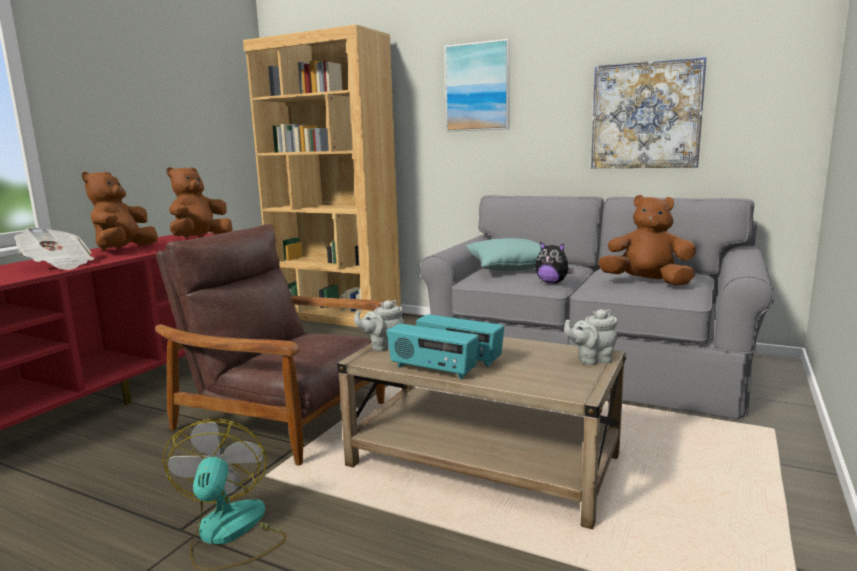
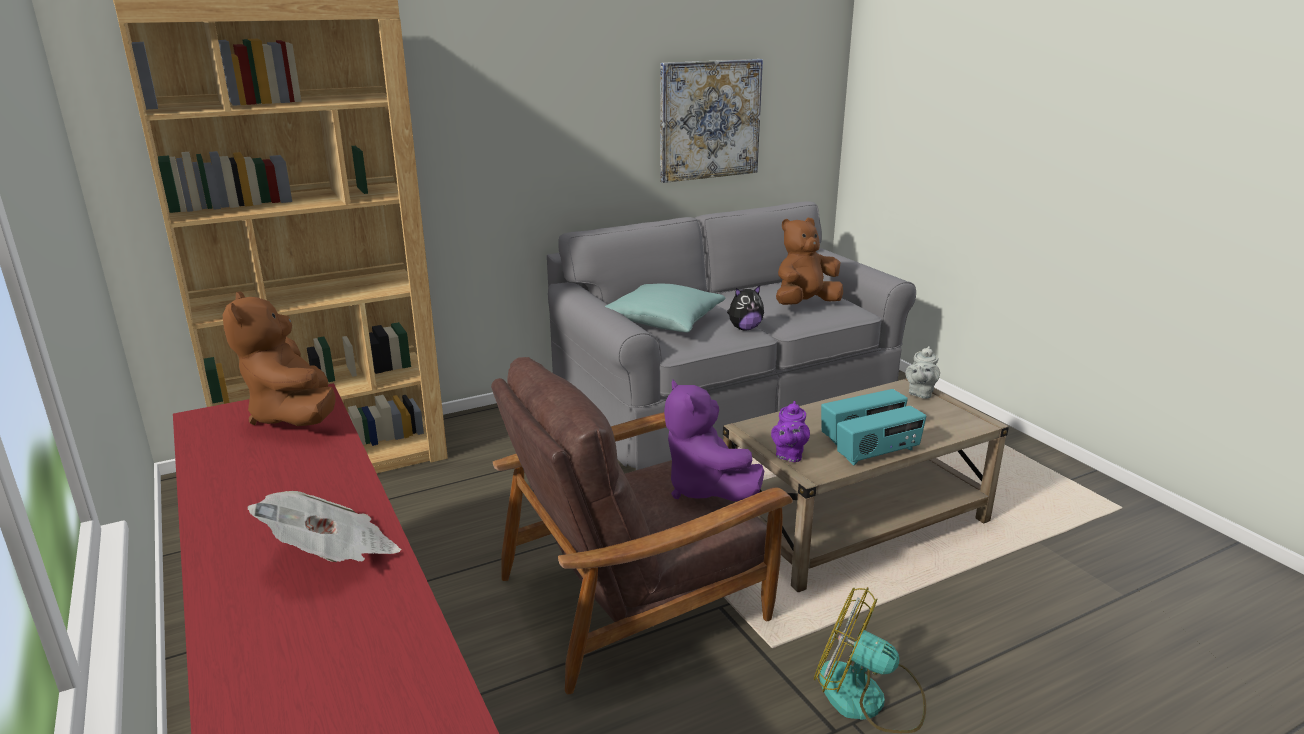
camera: 55 degrees left, 10 degrees up
(124, 250) = (275, 486): brown plush toy -> none
(322, 349) = (705, 489): none -> purple plush toy
(383, 347) = (789, 455): grey teapot -> purple teapot
(477, 87) = (518, 84): picture -> none

